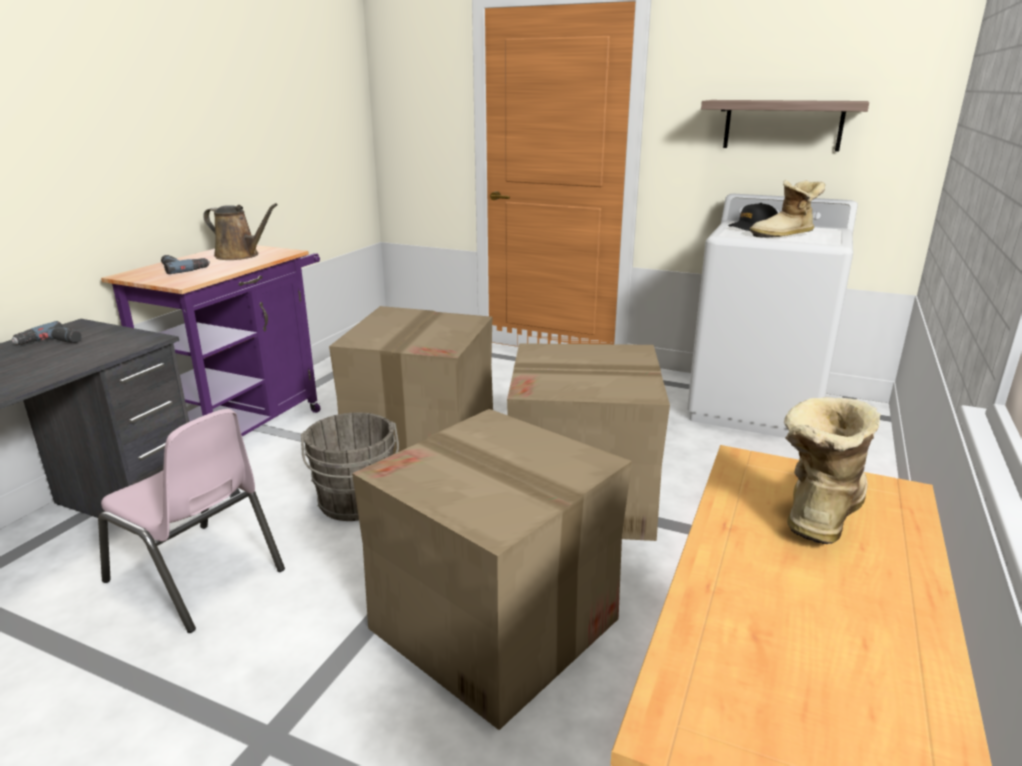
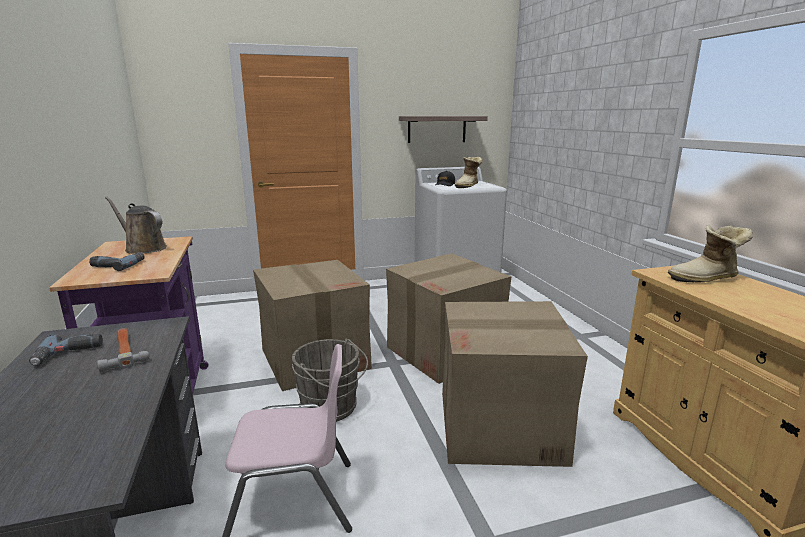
camera: 40 degrees left, 5 degrees down
(77, 352) = (123, 351): none -> hammer
(240, 255) = (143, 248): brown watering can -> brown watering can turned 135 degrees counterclockwise
(817, 512) = (706, 279): boot -> boot turned 90 degrees counterclockwise

